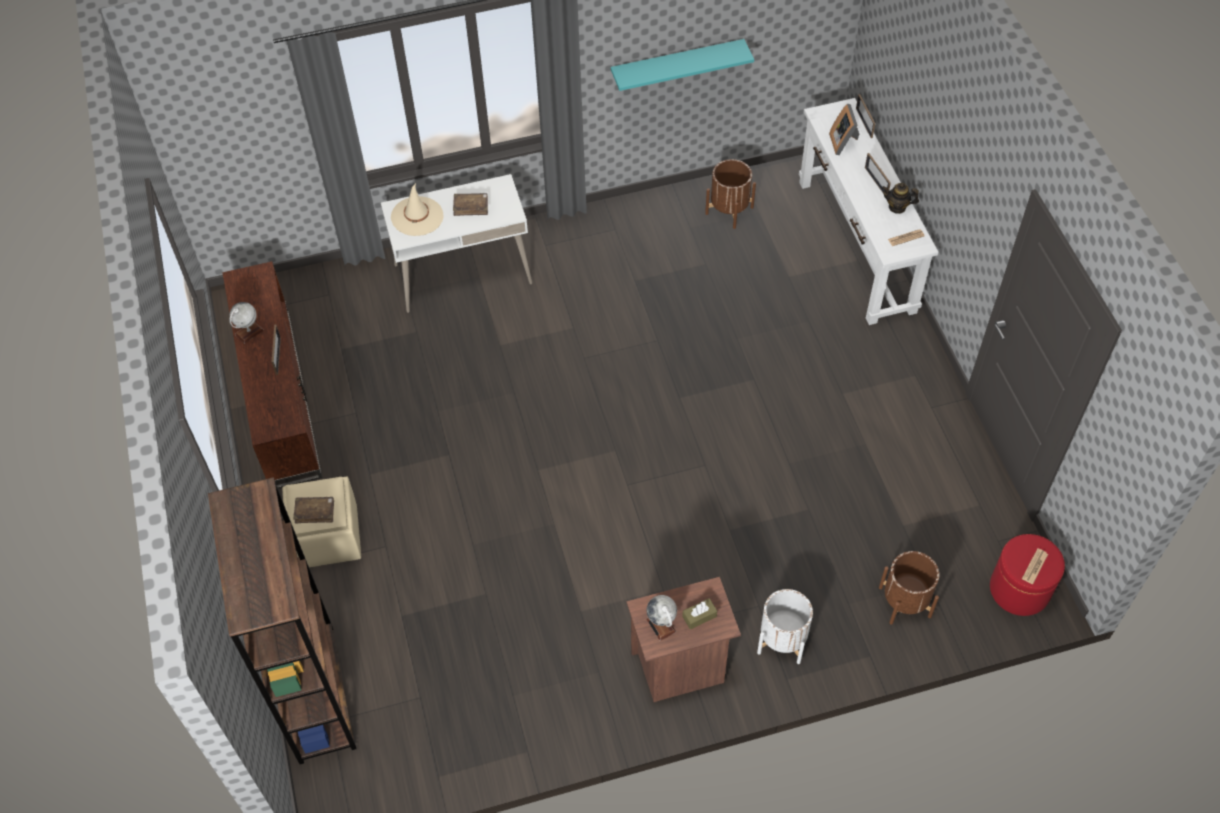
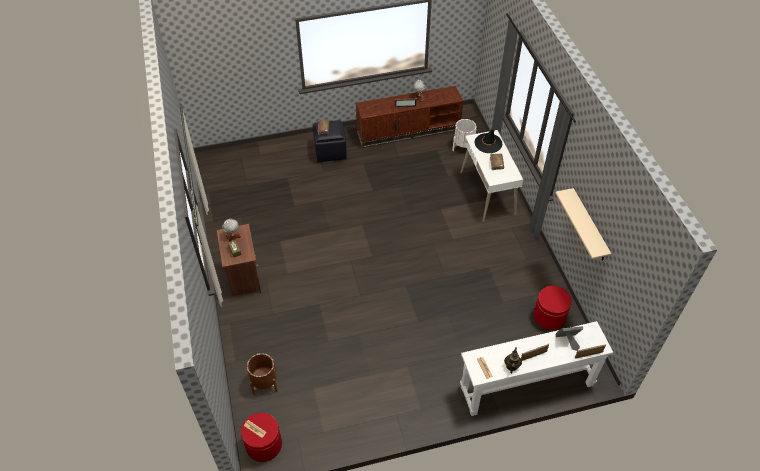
camera: 90 degrees right, 5 degrees down
(316, 693) = (254, 152): brown bookcase -> none
(326, 537) = (330, 151): beige ottoman -> black ottoman
(417, 216) = (488, 143): beige hat -> black hat
(677, 65) = (589, 226): turquoise shelf -> beige shelf
(729, 210) = (549, 317): brown planter -> red ottoman
(782, 639) = (251, 323): white planter -> white planter (463, 146)

